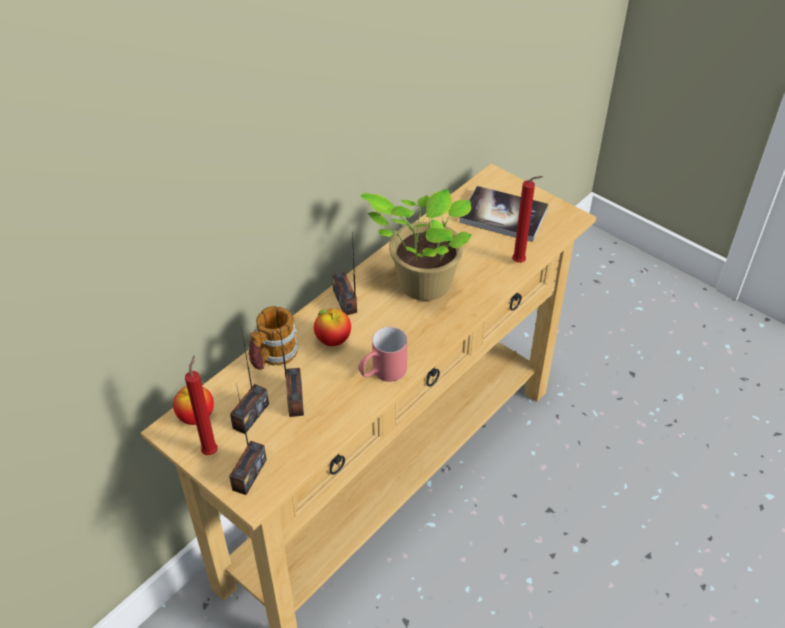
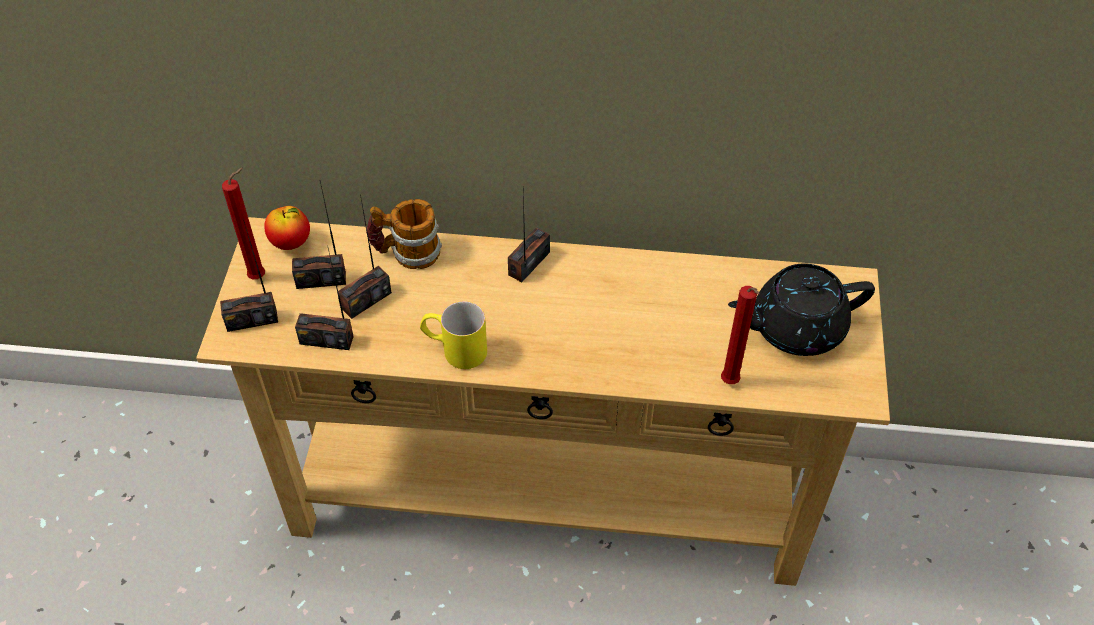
camera: 55 degrees right, 5 degrees up
(310, 438) = (326, 340): none -> radio
(333, 340) = (467, 285): apple -> none
(382, 373) = (454, 349): red mug -> yellow mug
(420, 284) = (610, 312): potted plant -> none
(503, 215) = (795, 327): book -> black teapot

